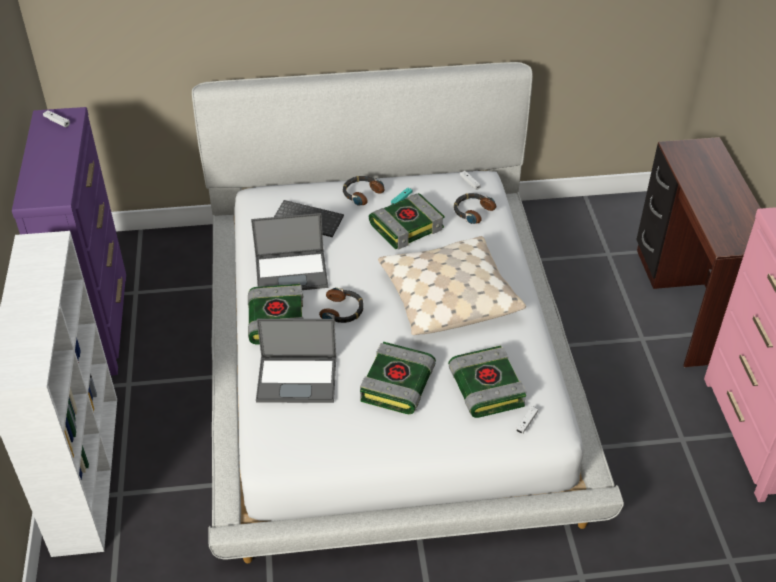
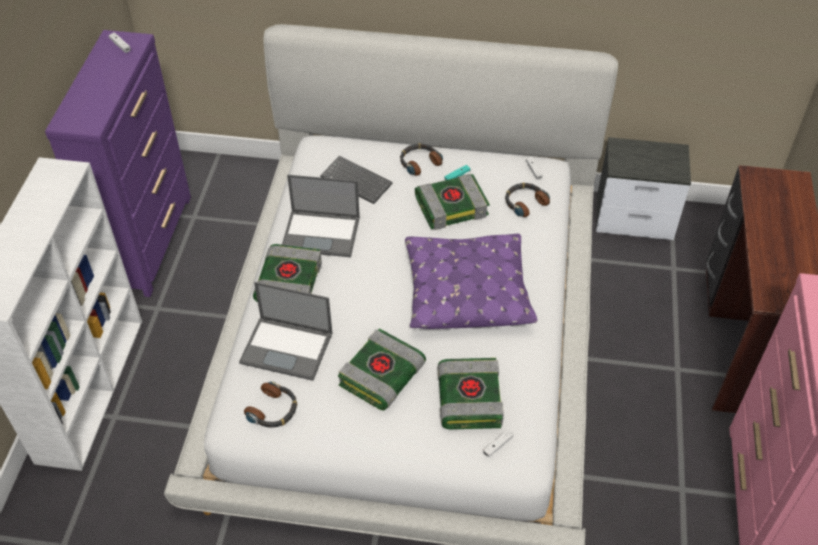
camera: 15 degrees right, 5 degrees up
(343, 311) = (356, 285): headphones -> headphones (273, 410)
(448, 296) = (466, 291): beige pillow -> purple pillow
(559, 218) = (635, 218): none -> nightstand

